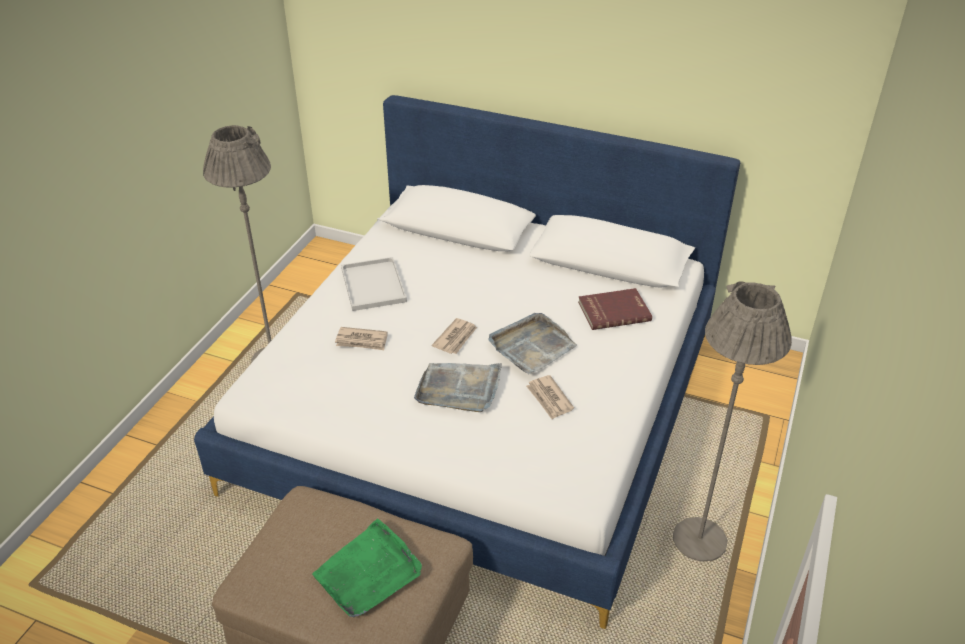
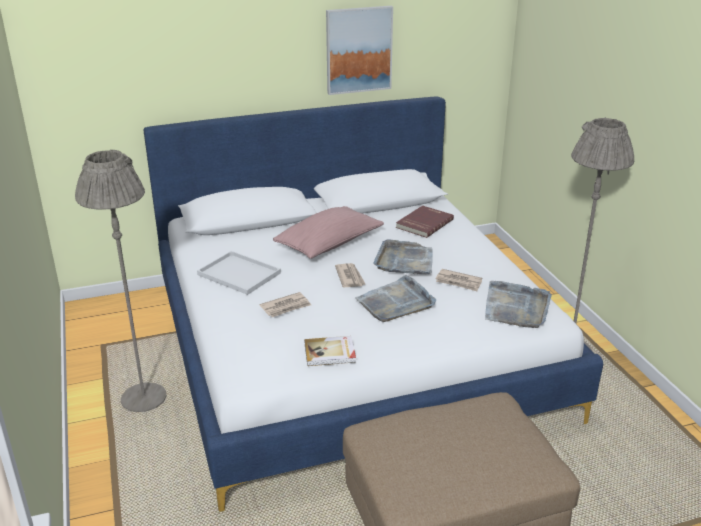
camera: 40 degrees left, 10 degrees down
(335, 408) = (330, 353): none -> book
(368, 572) = (482, 440): green tray -> none
(490, 291) = (329, 245): none -> pink pillow
(564, 460) = (516, 307): none -> grey tray
(640, 73) = (358, 50): none -> picture

